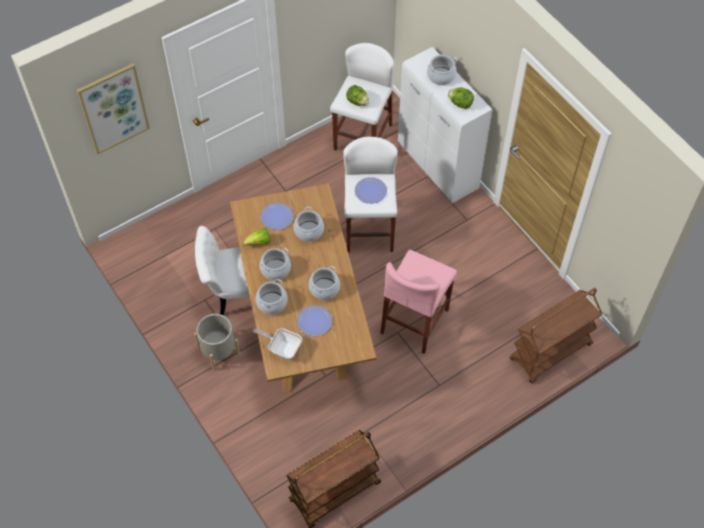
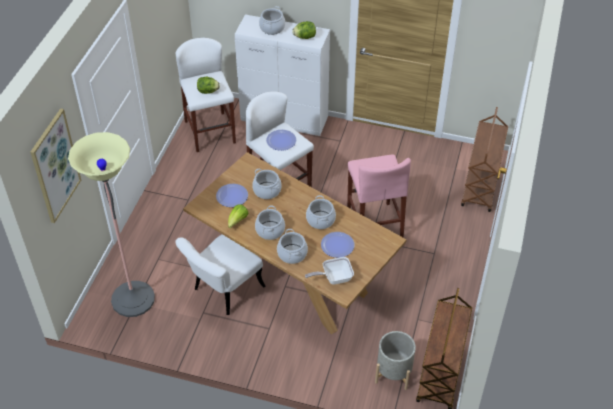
camera: 40 degrees left, 10 degrees down
(166, 250) = (133, 299): none -> floor lamp
(219, 351) = (253, 340): grey planter -> grey planter (393, 373)

